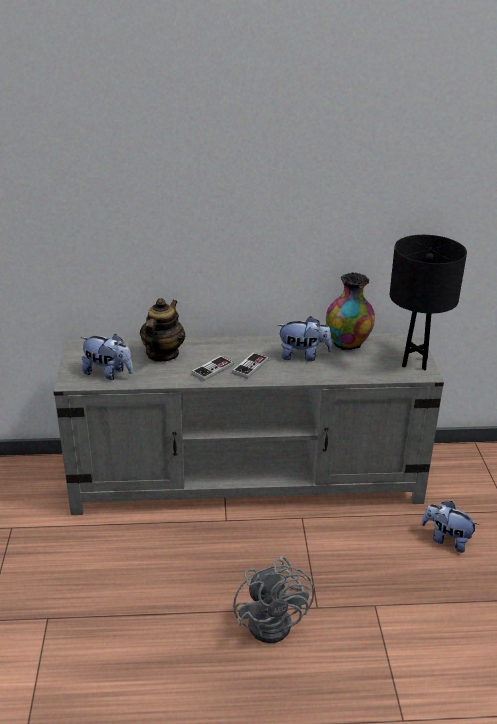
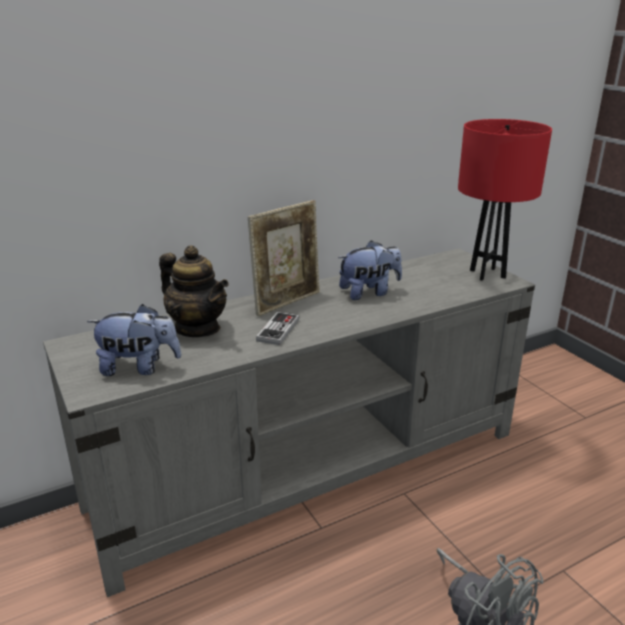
camera: 25 degrees left, 5 degrees down
(162, 354) = (198, 328): teapot -> teapot turned 135 degrees clockwise
(237, 349) = (287, 302): none -> picture frame
(250, 367) = (321, 316): game controller -> none
(348, 344) = (403, 271): vase -> none
(414, 363) = (487, 274): black table lamp -> red table lamp
(446, 539) = (562, 465): plush toy -> none

